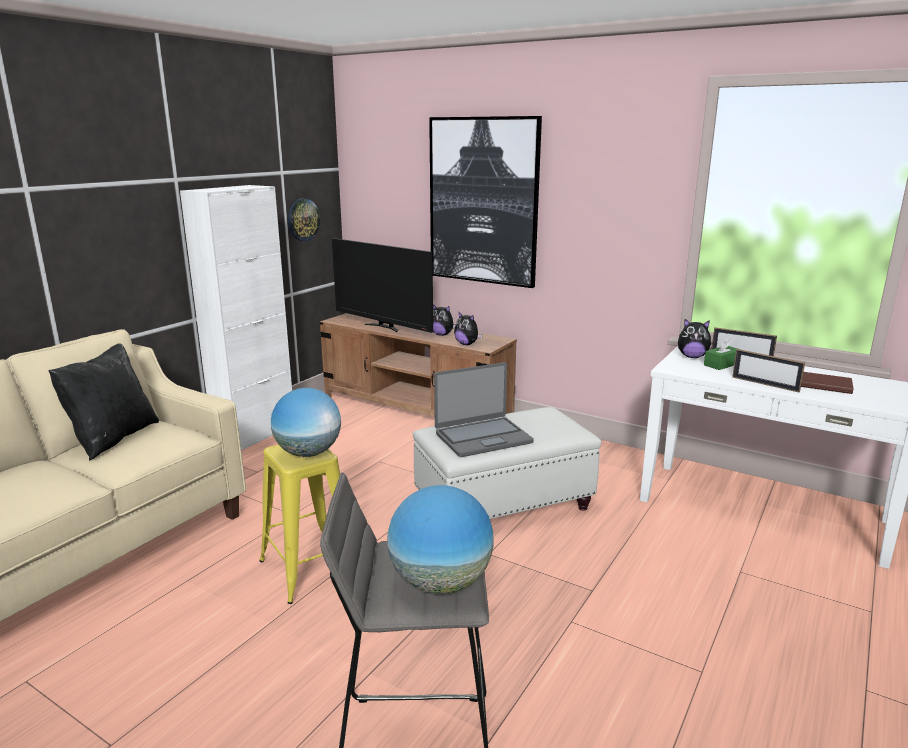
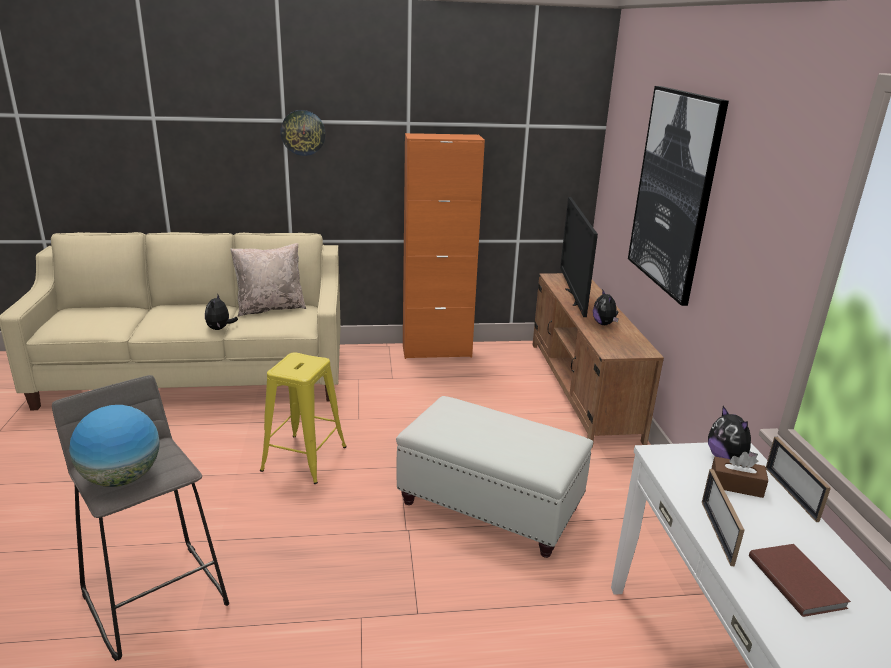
camera: 50 degrees right, 5 degrees up
(113, 438) = (270, 308): black pillow -> beige pillow
(255, 435) = (436, 351): white cabinet -> orange cabinet
(303, 219) = (544, 173): wall clock -> wall clock (303, 132)
(308, 453) = (301, 368): globe -> none
(467, 344) = (602, 342): plush toy -> plush toy (220, 329)
(482, 437) = (466, 428): laptop -> none
(721, 364) = (736, 485): green tissue box -> brown tissue box

